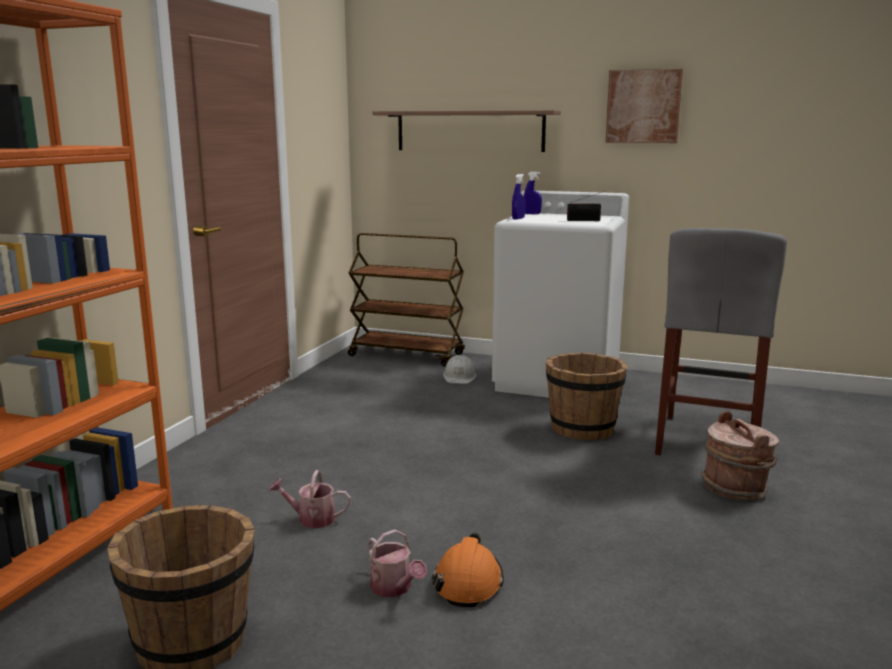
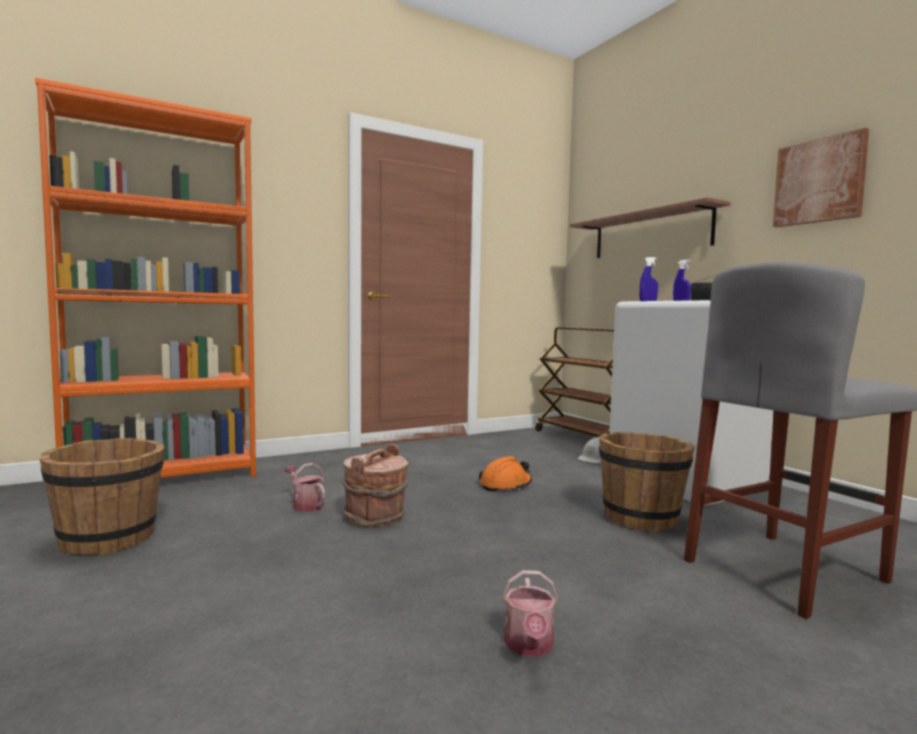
camera: 40 degrees right, 10 degrees down
(394, 588) = (253, 561): watering can -> watering can (529, 646)
(468, 582) = (302, 580): orange hard hat -> orange hard hat (506, 485)
(735, 488) = (734, 624): brown bucket -> brown bucket (375, 517)

